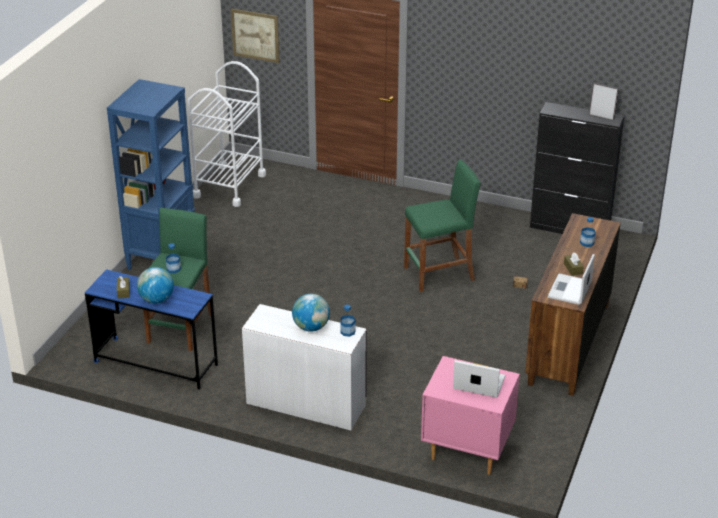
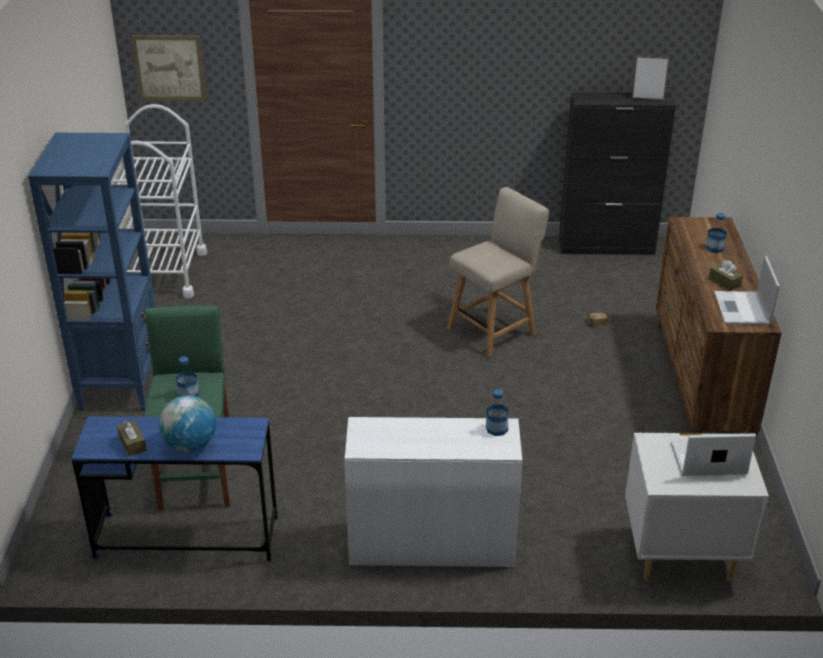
camera: 20 degrees left, 0 degrees up
(311, 327) = (443, 434): globe -> none
(439, 274) = (494, 330): green stool -> beige chair
(467, 452) = (681, 556): pink nightstand -> white nightstand

